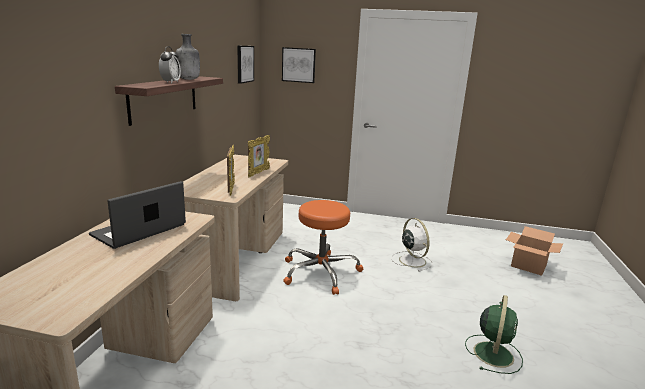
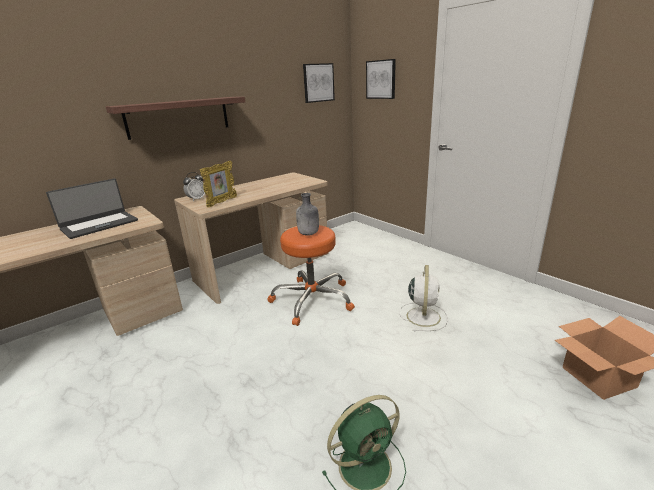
camera: 40 degrees right, 5 degrees up
(140, 230) = (99, 225): laptop -> laptop turned 150 degrees clockwise
(170, 82) = (165, 102): alarm clock -> alarm clock (196, 199)
(189, 79) = (200, 99): grey bottle -> grey bottle (308, 234)
(258, 173) = (274, 191): picture frame -> none

